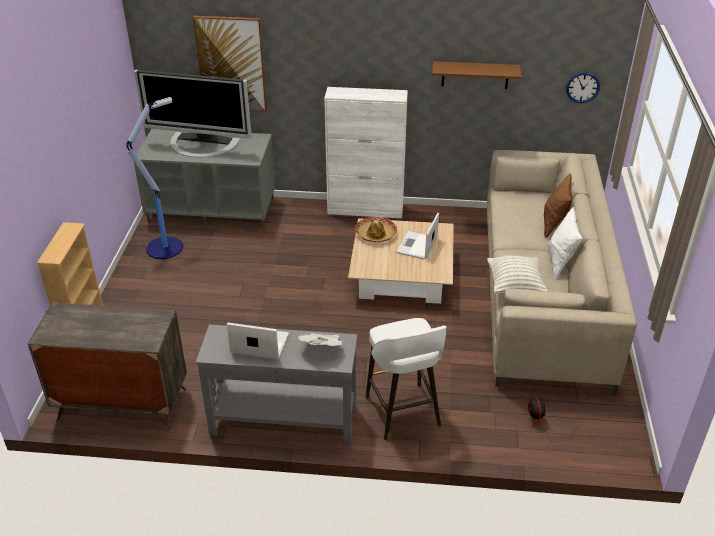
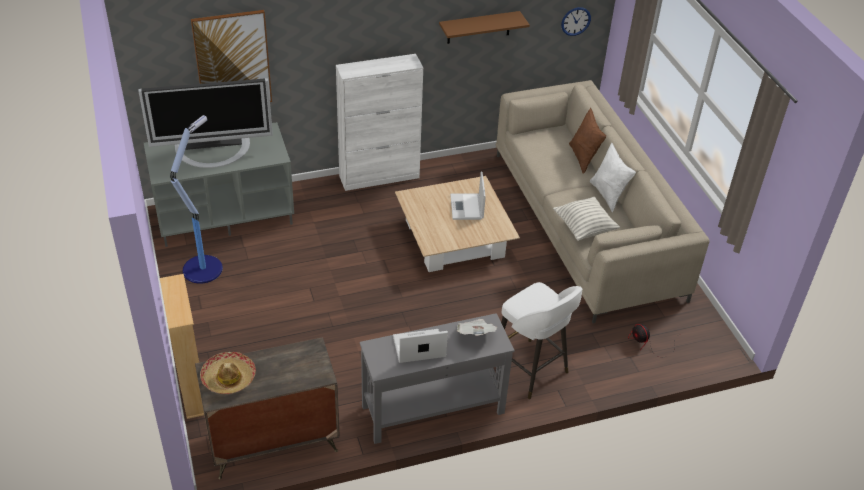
camera: 25 degrees left, 5 degrees up
(375, 234) = (421, 204): hat -> hat (228, 378)

